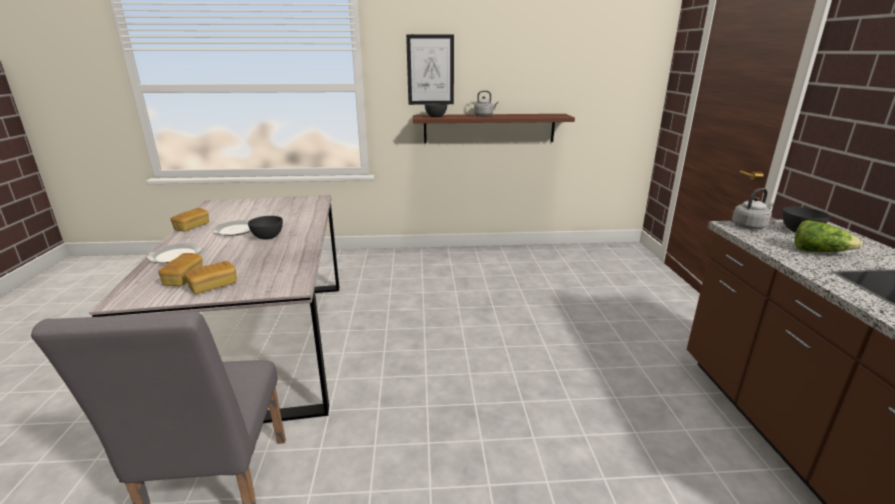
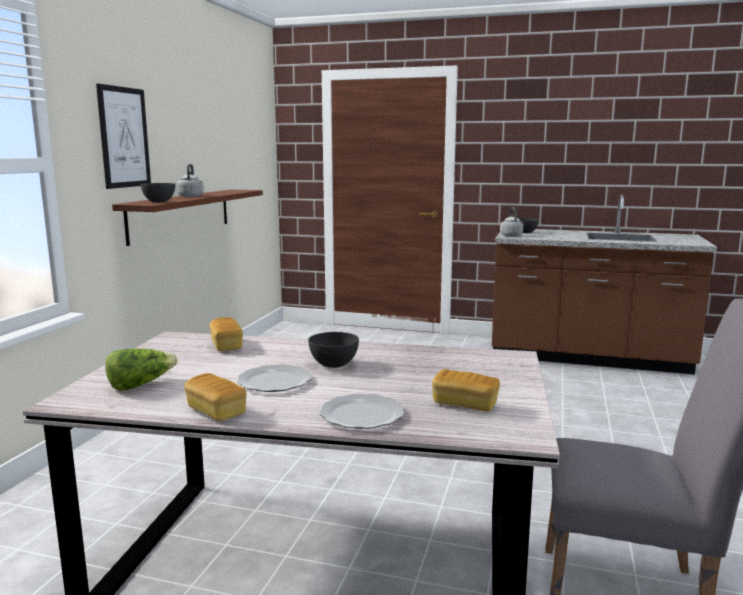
camera: 70 degrees left, 10 degrees down
(213, 286) = (499, 388): bread -> bread (226, 345)
(819, 252) = (559, 235): lettuce -> lettuce (140, 384)

